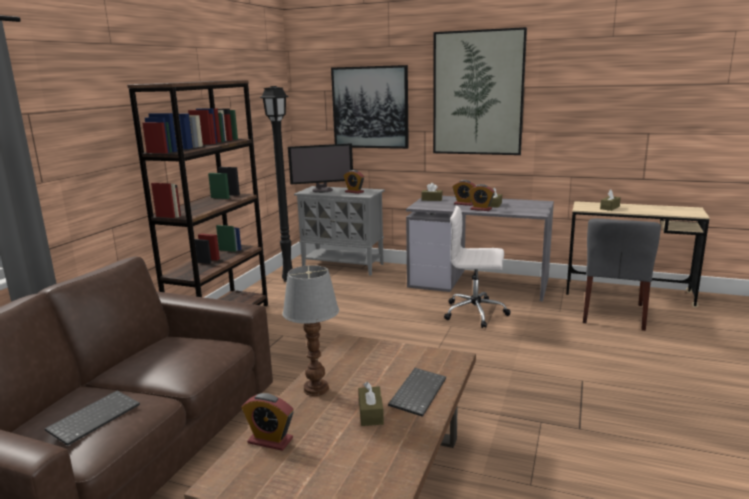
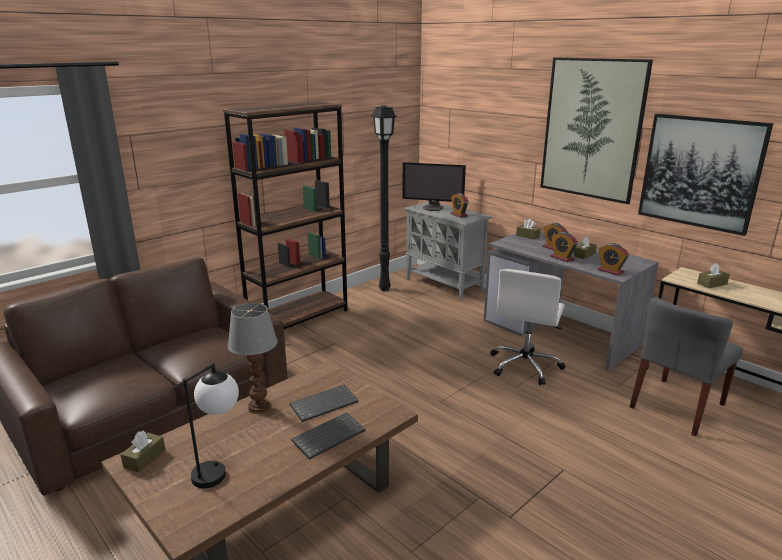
camera: 25 degrees right, 5 degrees up
(94, 417) = (105, 383): keyboard -> keyboard (324, 403)
(270, 441) = (187, 440): alarm clock -> alarm clock (610, 271)
(338, 453) = (218, 468): none -> table lamp
(370, 107) = (487, 130): picture -> picture (700, 172)
(371, 413) = (275, 442): brown tissue box -> brown tissue box (144, 458)
(476, 313) = (525, 366): white office chair -> white office chair turned 105 degrees counterclockwise

